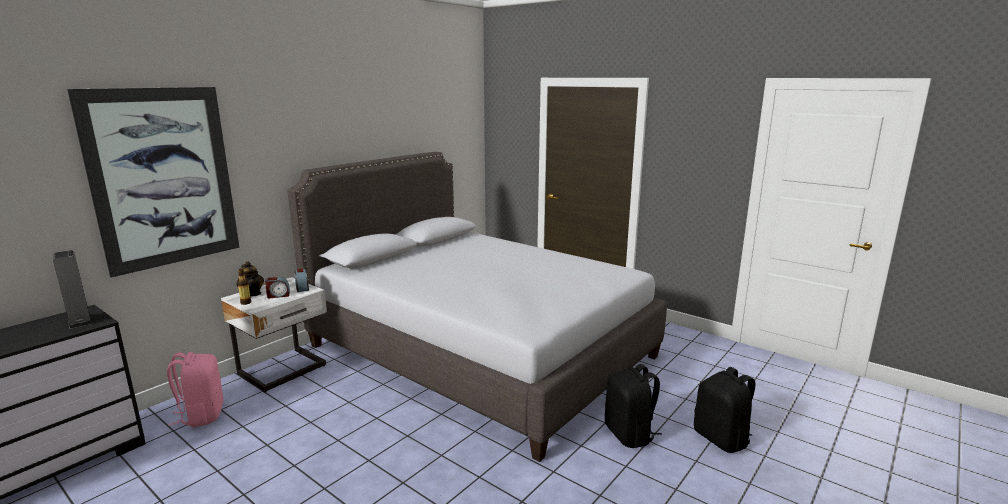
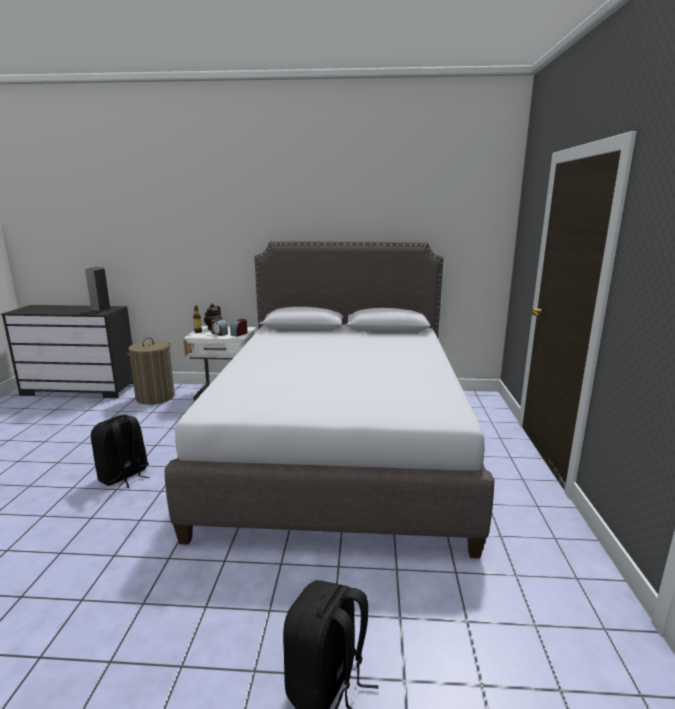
camera: 55 degrees right, 0 degrees up
(163, 178) = (171, 233): picture -> none
(202, 415) = (155, 397): pink backpack -> laundry basket
(630, 434) = (270, 590): black backpack -> black backpack (124, 476)

